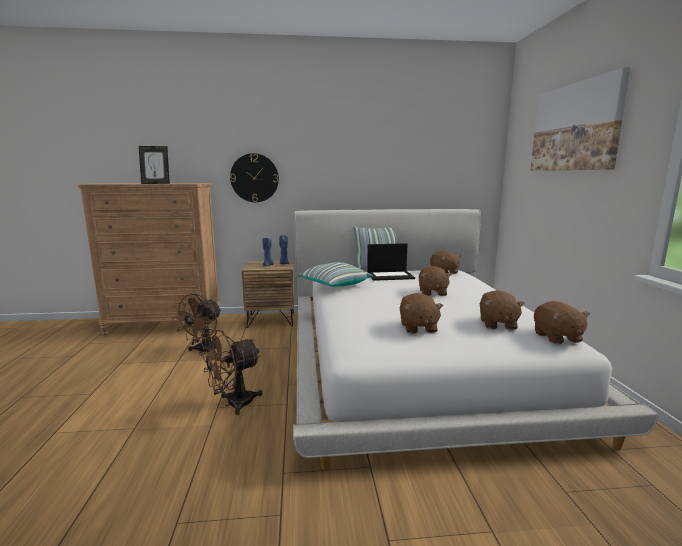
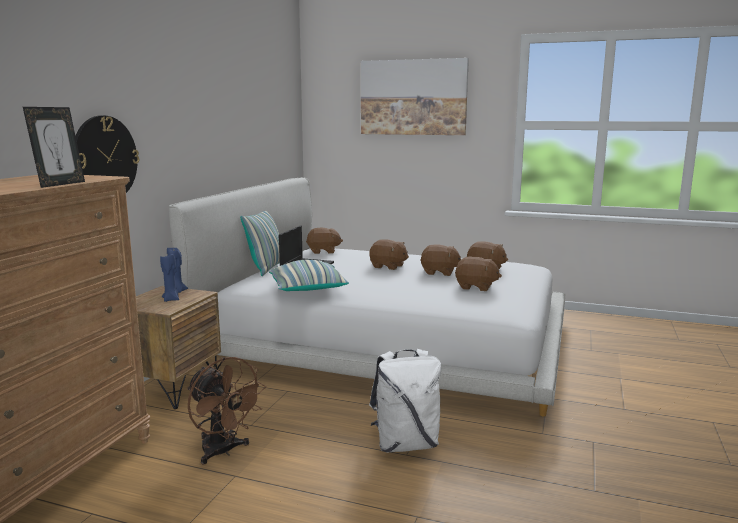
camera: 65 degrees left, 0 degrees up
(233, 404) = (406, 444): brown fan -> white backpack
(557, 337) = (518, 265): brown plush toy -> brown plush toy (439, 272)

